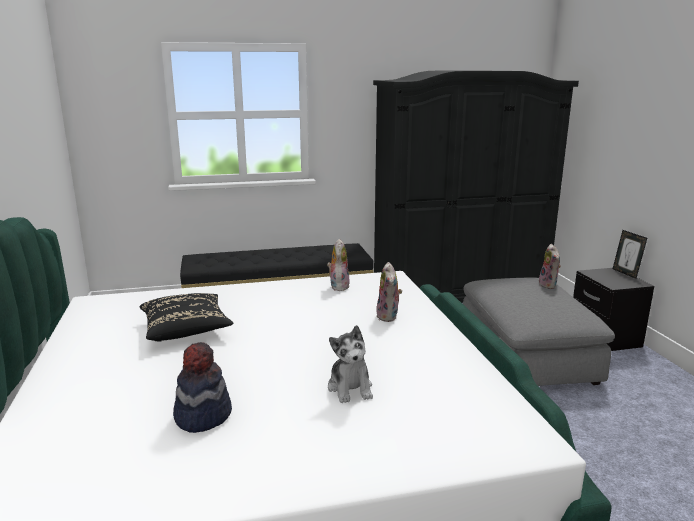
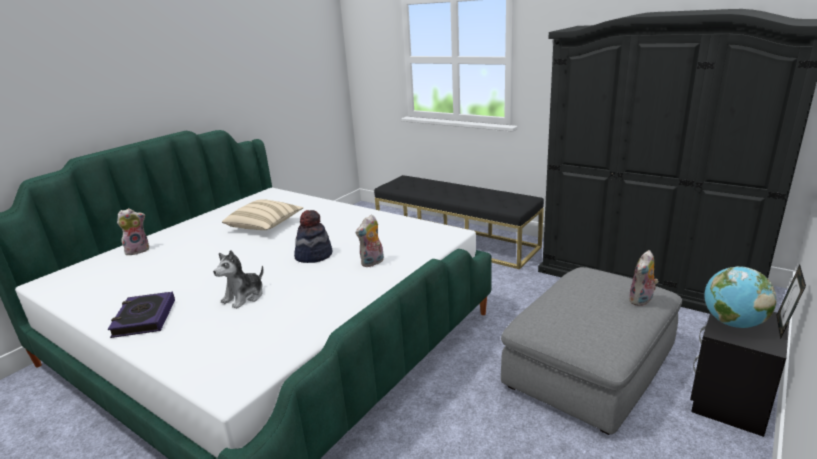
camera: 50 degrees right, 5 degrees up
(186, 330) = (265, 226): black pillow -> beige pillow
(202, 415) = (171, 275): hat -> hat (314, 255)
(296, 460) = (144, 318): none -> book
(338, 286) = (399, 227): plush toy -> plush toy (138, 250)
(608, 279) = (732, 323): none -> globe

